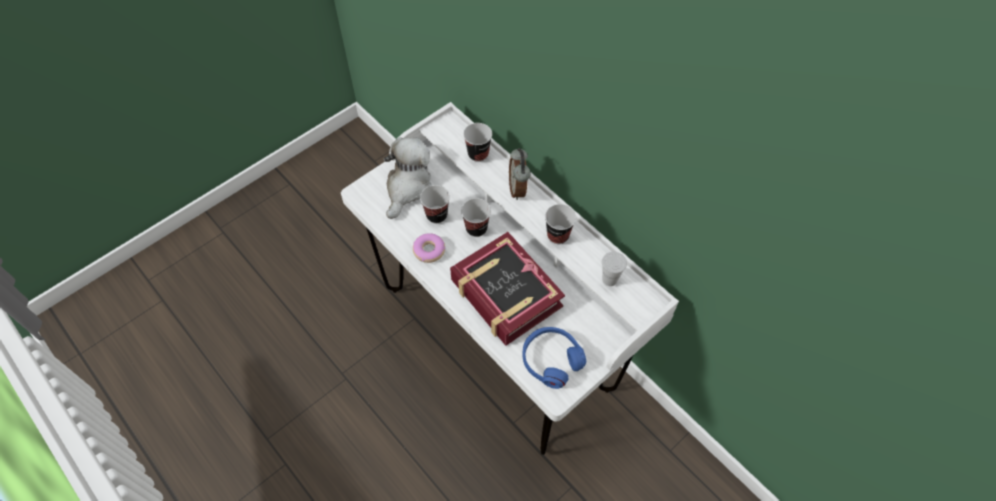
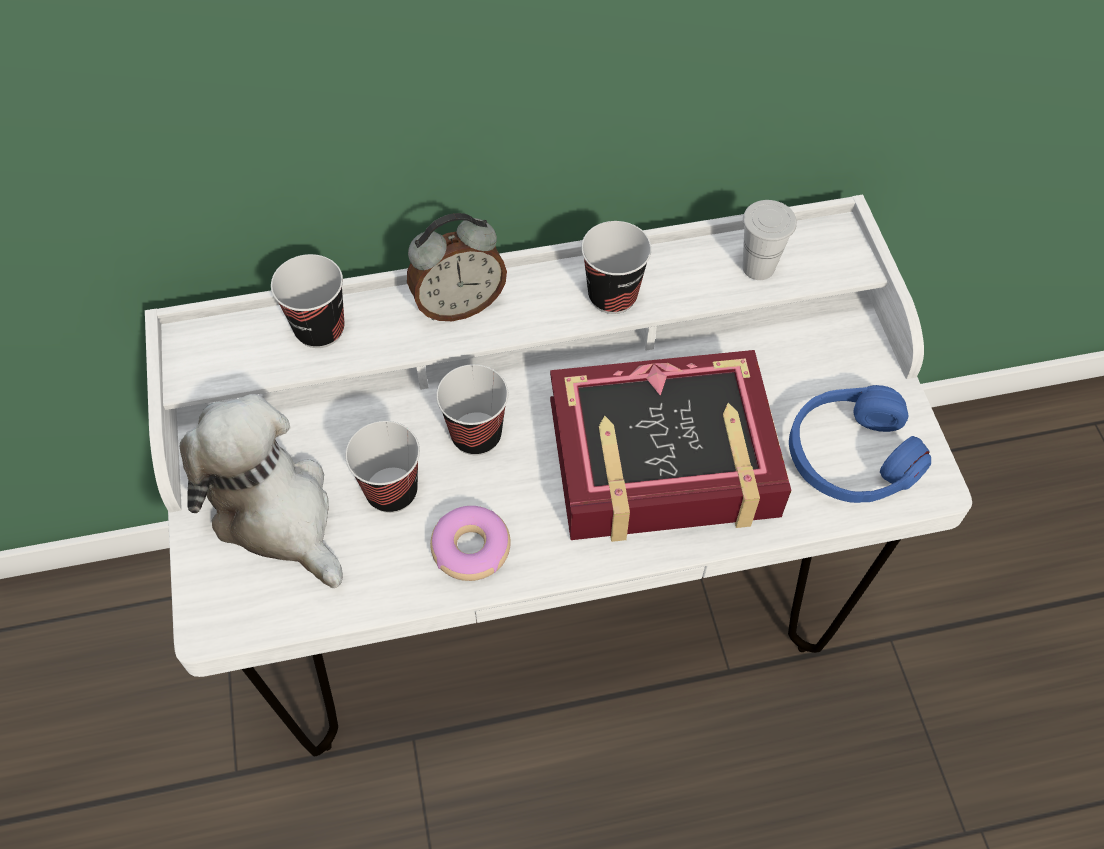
camera: 60 degrees left, 0 degrees up
(518, 189) = (459, 304): alarm clock -> alarm clock turned 45 degrees counterclockwise

